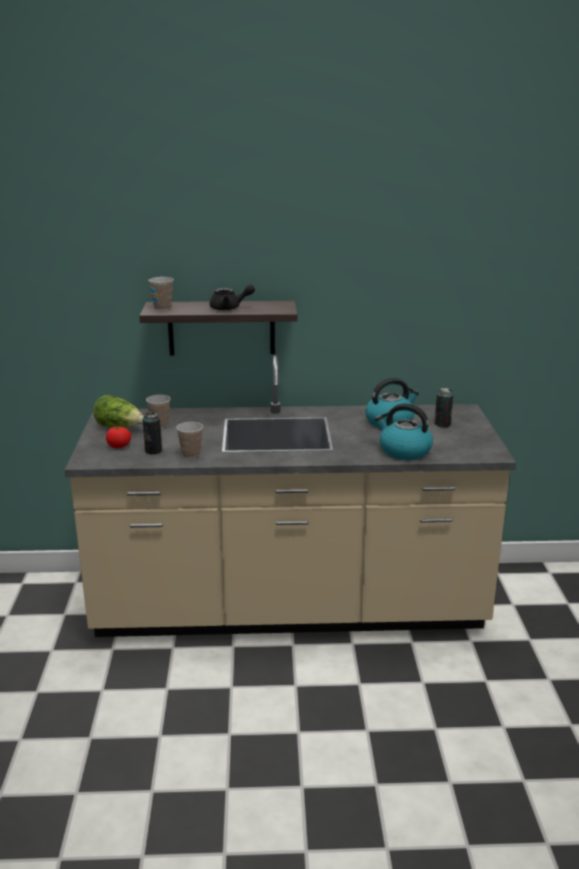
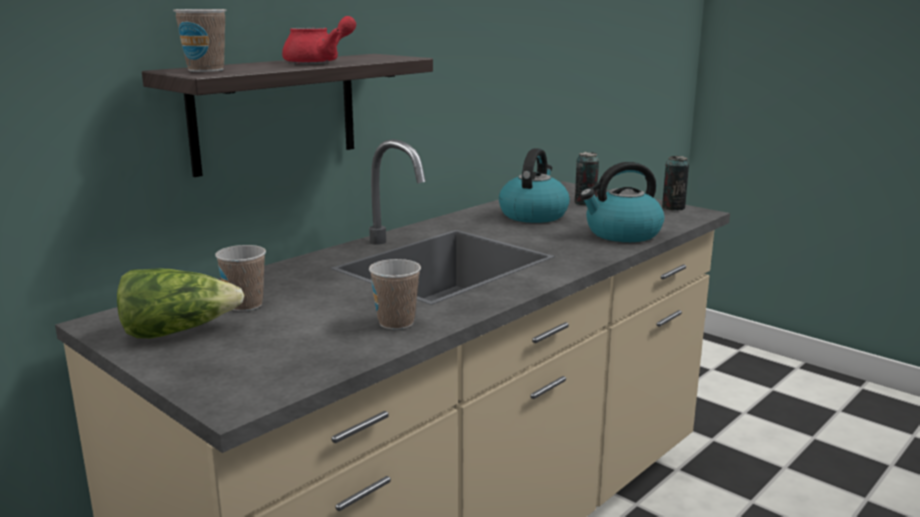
camera: 45 degrees left, 5 degrees down
(119, 446) = (245, 357): tomato -> none
(153, 451) = (325, 340): can -> can (673, 208)
(229, 308) = (319, 62): black teapot -> red teapot

